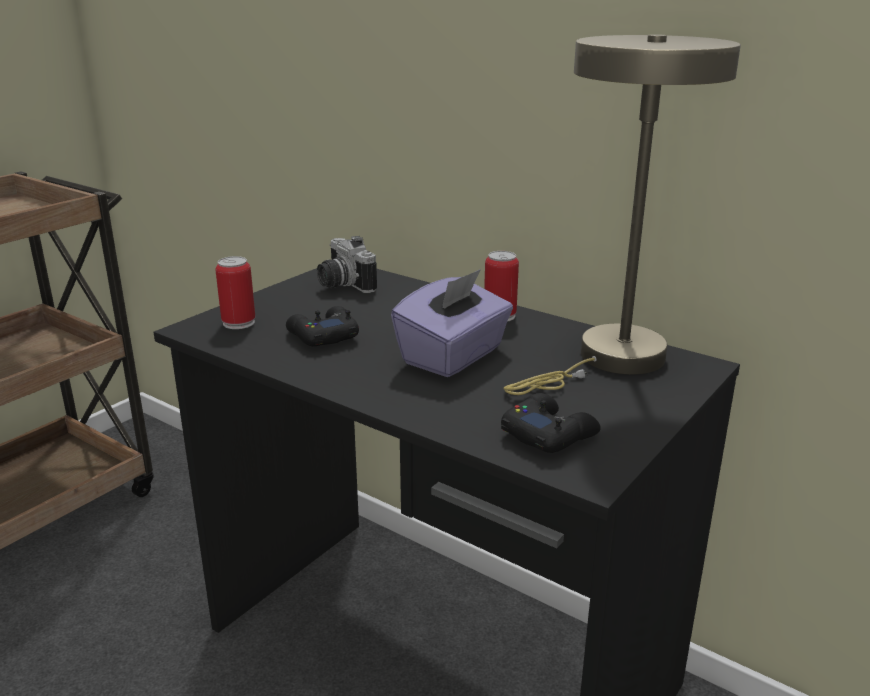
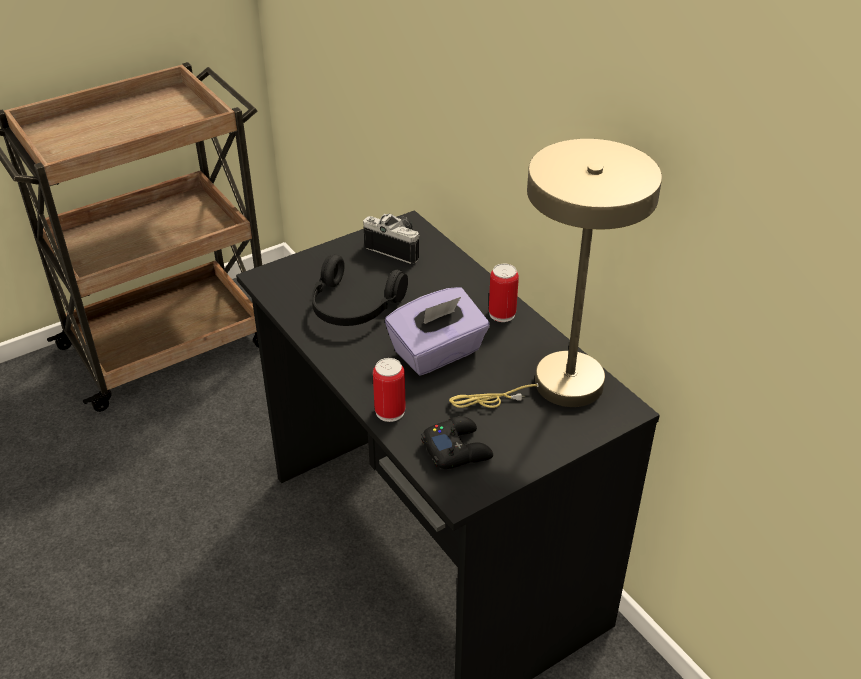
camera: 20 degrees right, 15 degrees up
(238, 323) = (299, 278): can -> can (390, 411)
(322, 335) = (353, 307): black game controller -> black headphones
(341, 284) = (397, 247): camera -> camera turned 135 degrees clockwise

